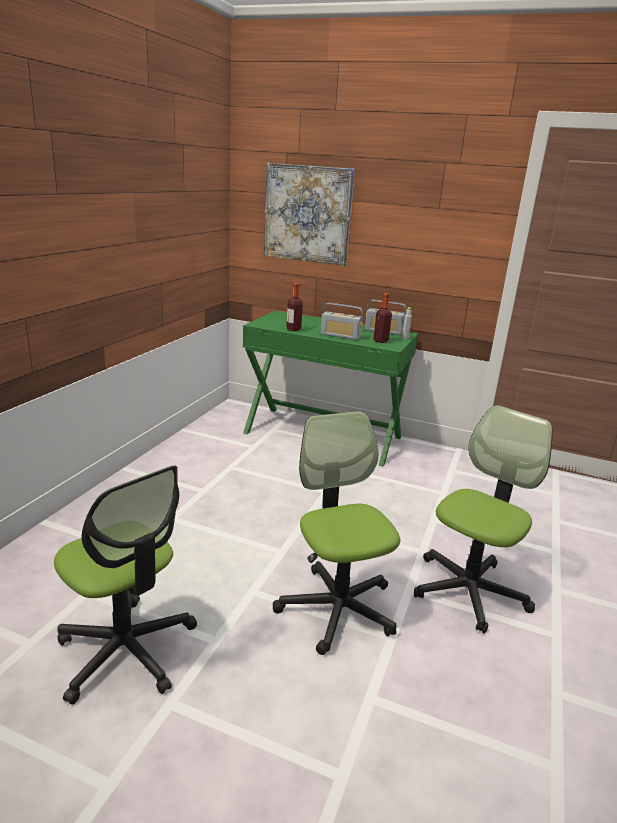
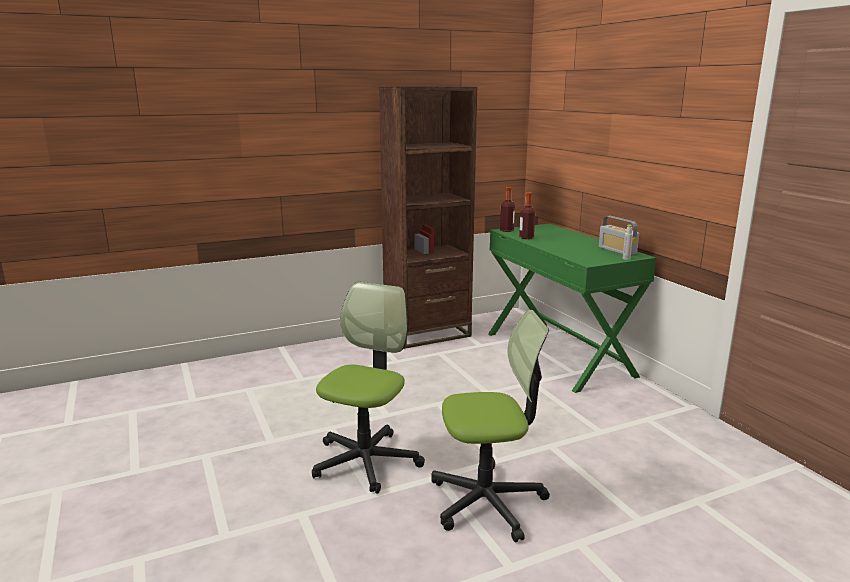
camera: 45 degrees right, 5 degrees down
(126, 650) = (224, 423): office chair -> none
(188, 449) = (427, 333): none -> brown bookcase
(307, 214) = (576, 128): picture -> none
(340, 336) = (559, 248): radio -> none
(380, 341) = (590, 257): bottle -> bottle (506, 230)

